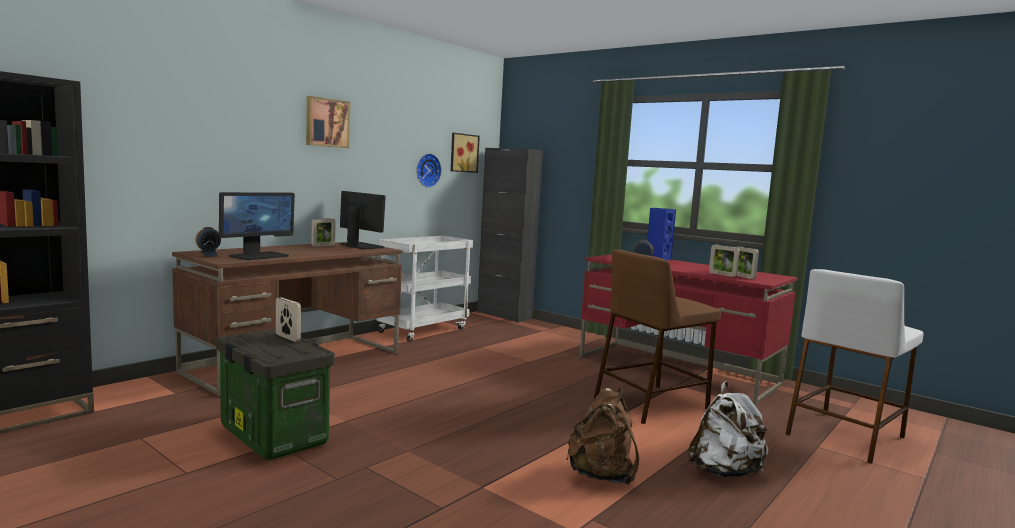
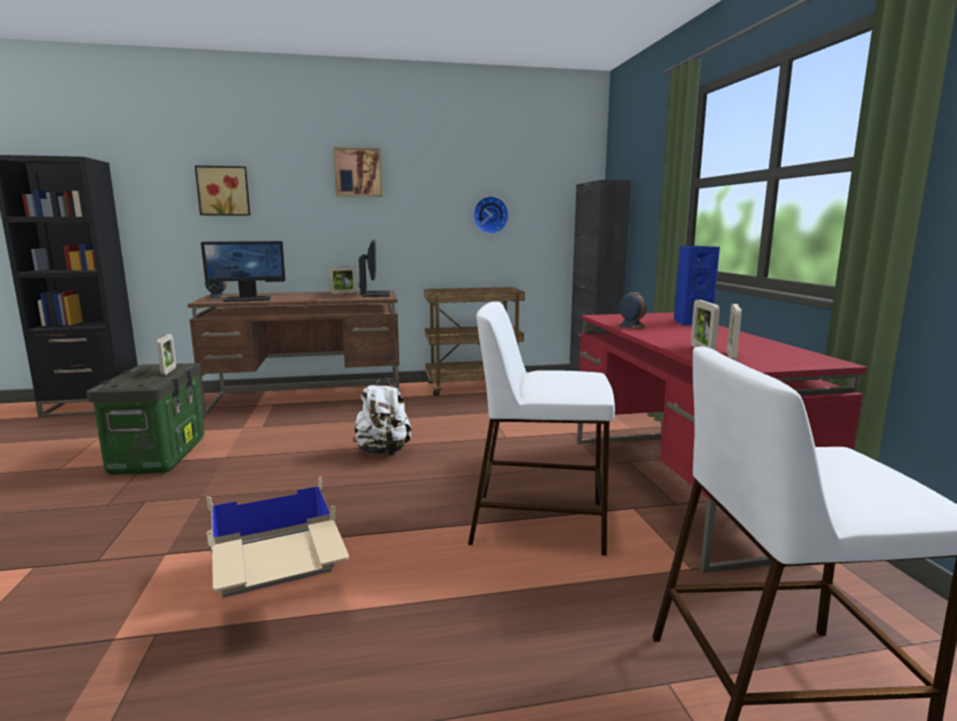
camera: 40 degrees right, 5 degrees up
(423, 330) = (473, 386): white cart -> brown cart
(463, 153) = (544, 193): picture -> picture (223, 191)
(601, 475) = (279, 588): brown backpack -> beige storage box
(651, 403) = (540, 522): brown stool -> white stool
(724, 472) = (419, 652): white backpack -> white backpack (384, 452)

